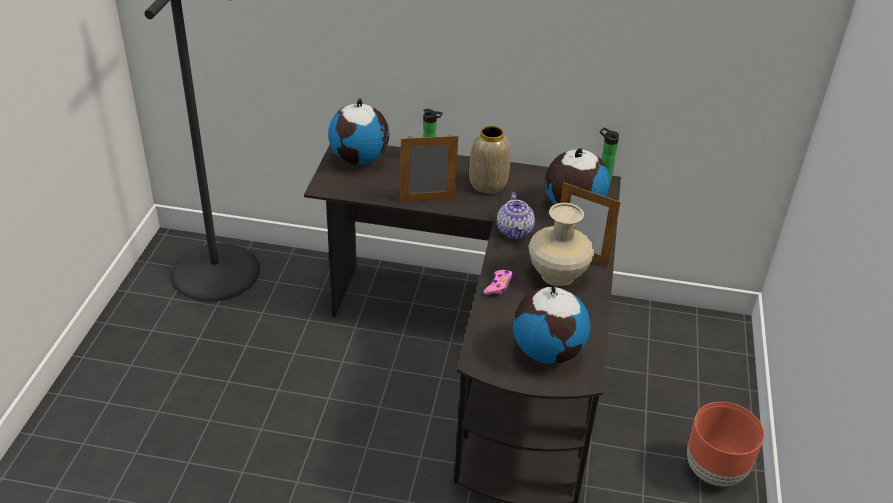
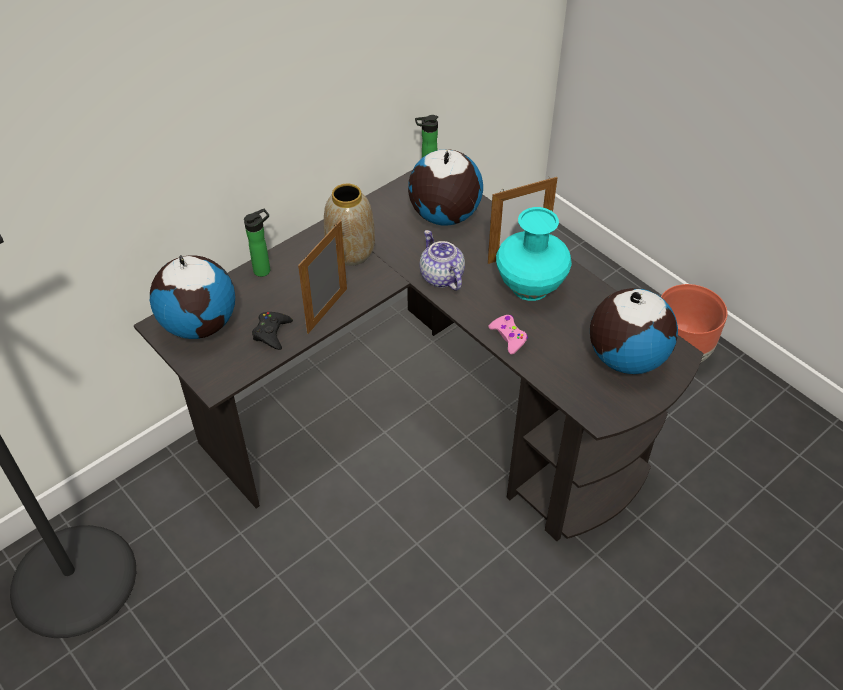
camera: 50 degrees left, 10 degrees up
(384, 188) = (272, 333): none -> black game controller
(515, 231) = (441, 276): teapot -> teapot turned 150 degrees counterclockwise
(556, 275) = (530, 287): beige vase -> turquoise vase

